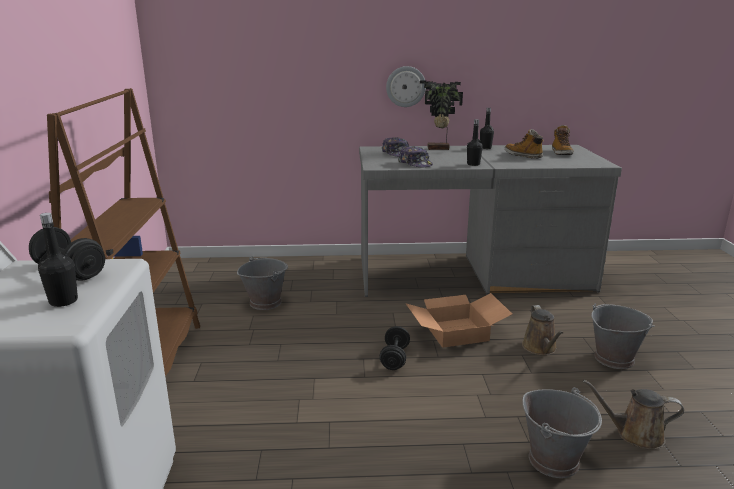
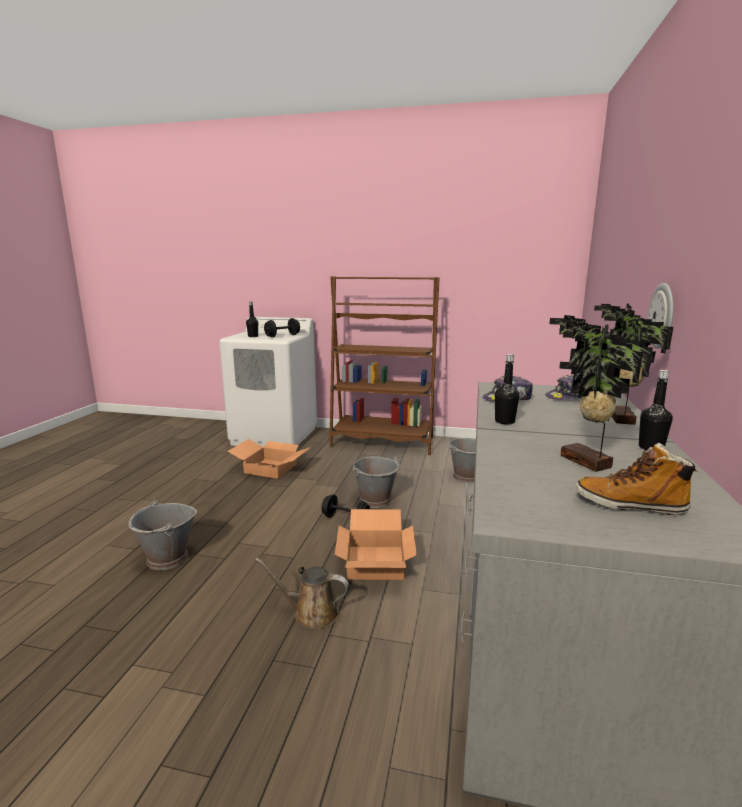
camera: 105 degrees right, 5 degrees down
(264, 459) = (271, 468): none -> cardboard box
(523, 155) = (584, 463): boot -> potted plant
(613, 358) = (250, 673): grey bucket -> grey bucket (375, 500)
(635, 434) = (139, 617): brown watering can -> none

